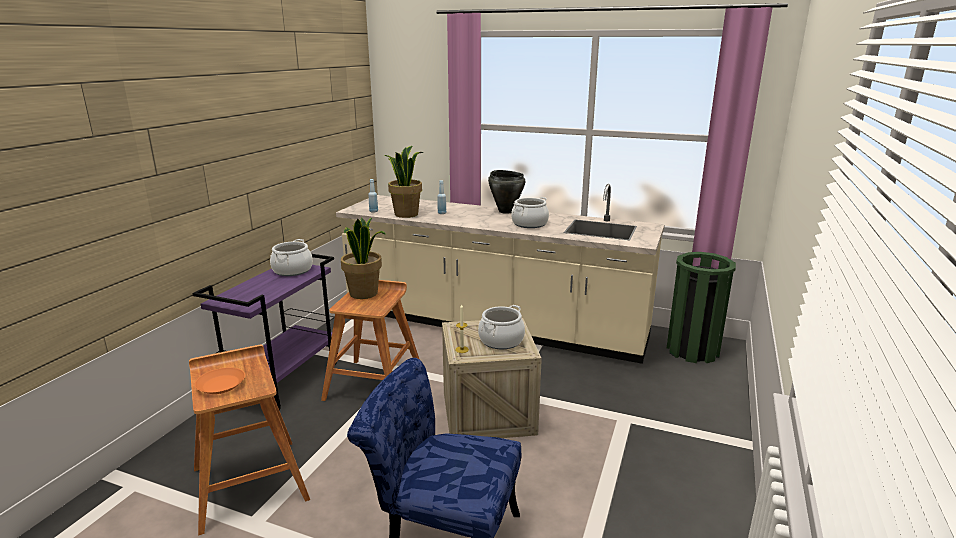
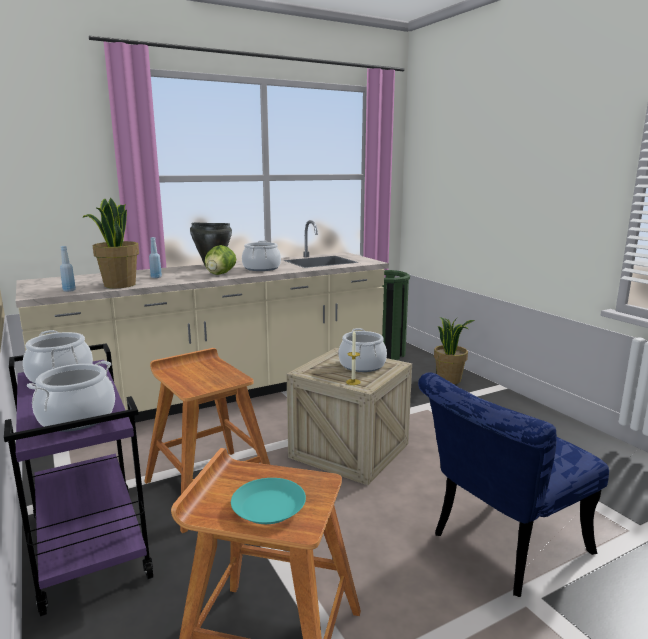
camera: 50 degrees left, 5 degrees down
(220, 385) = (268, 507): orange plate -> turquoise plate
(246, 297) = (77, 418): none -> cooking pot
(364, 293) = (186, 372): potted plant -> potted plant (449, 380)
(485, 222) = (220, 274): none -> lettuce

